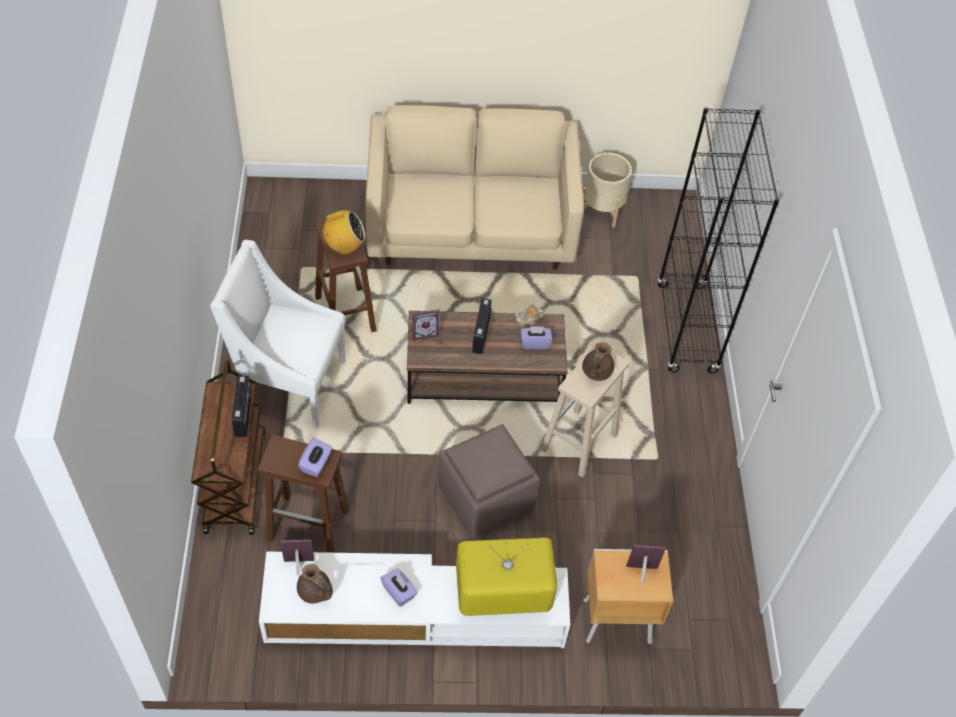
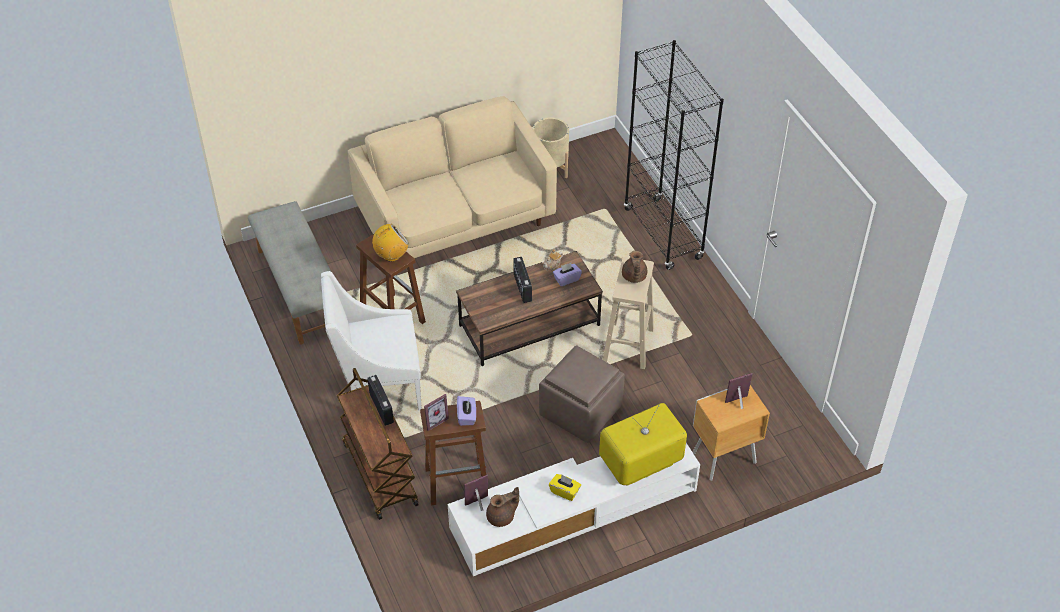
camera: 20 degrees left, 5 degrees down
(270, 247) = (299, 289): none -> grey bench
(315, 592) = (502, 517): brown teapot -> brown teapot turned 45 degrees counterclockwise
(399, 592) = (565, 491): purple tissue box -> yellow tissue box
(424, 332) = (478, 302): picture frame -> picture frame (434, 420)

